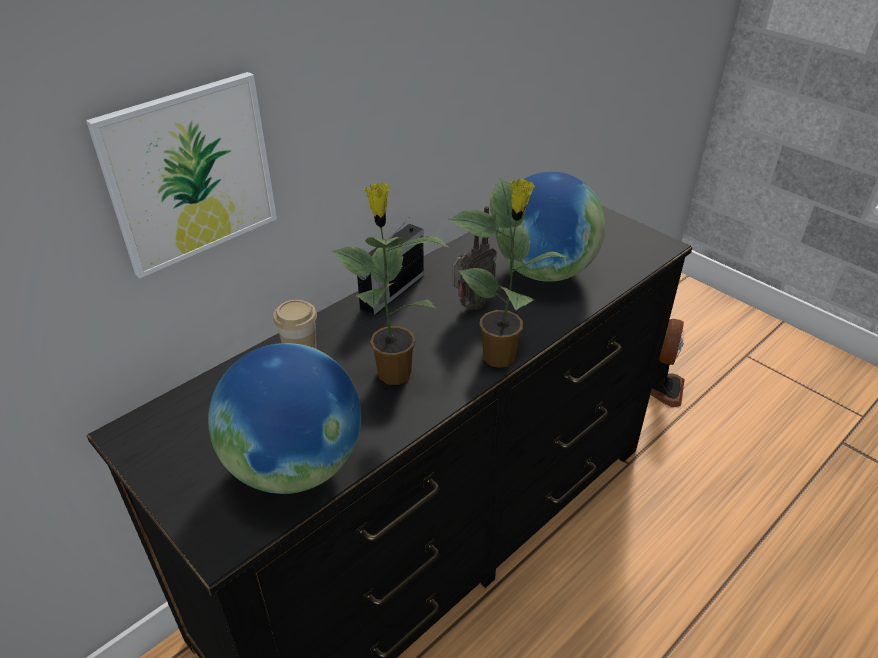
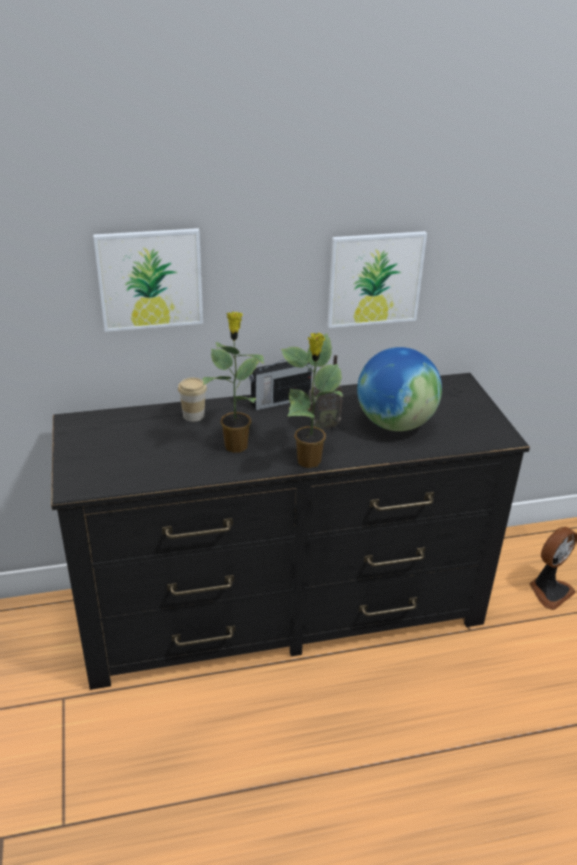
camera: 30 degrees right, 5 degrees down
(294, 466) = (138, 469): globe -> none
(462, 95) = (375, 279): none -> picture

